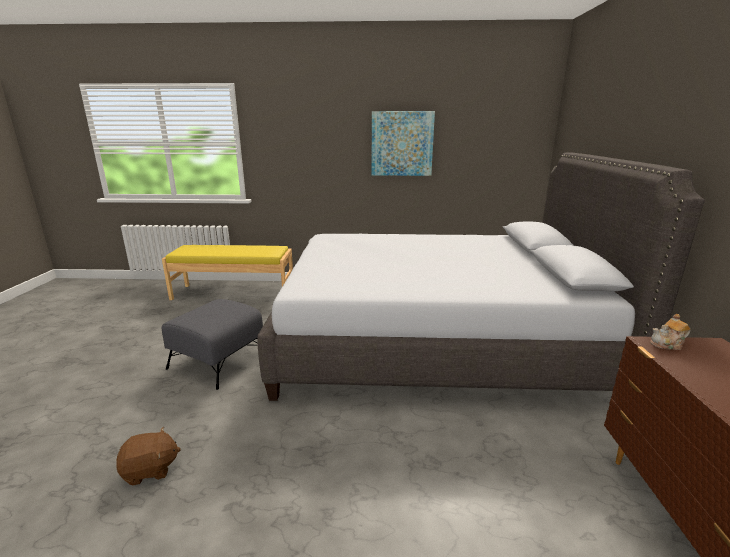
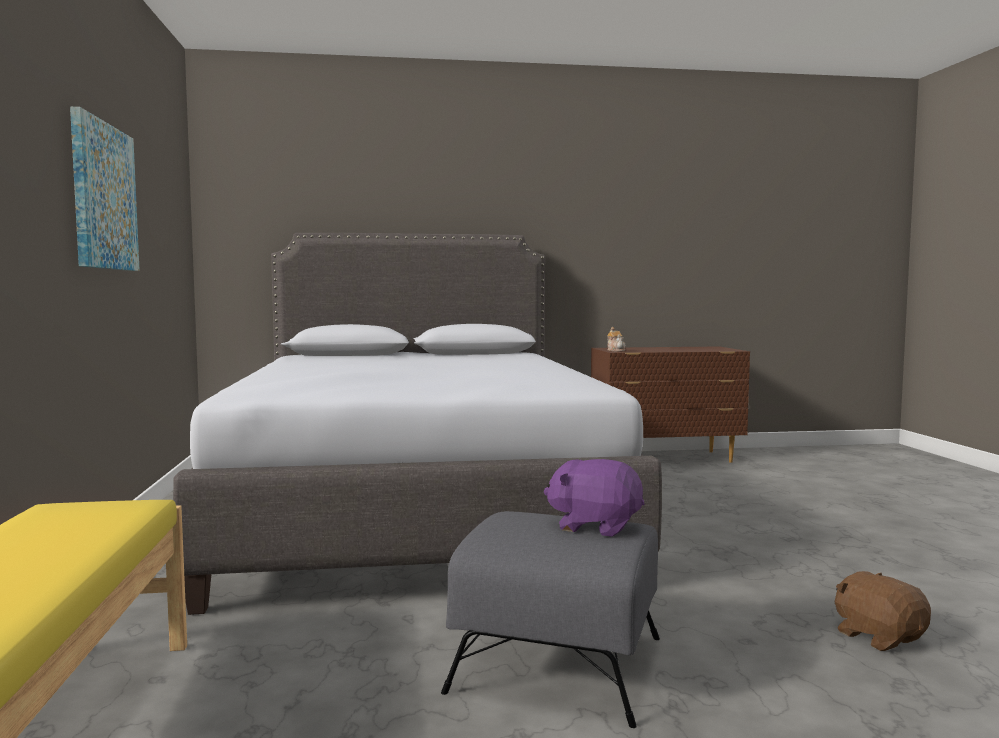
camera: 100 degrees left, 15 degrees down
(206, 318) = (595, 526): none -> purple plush toy

